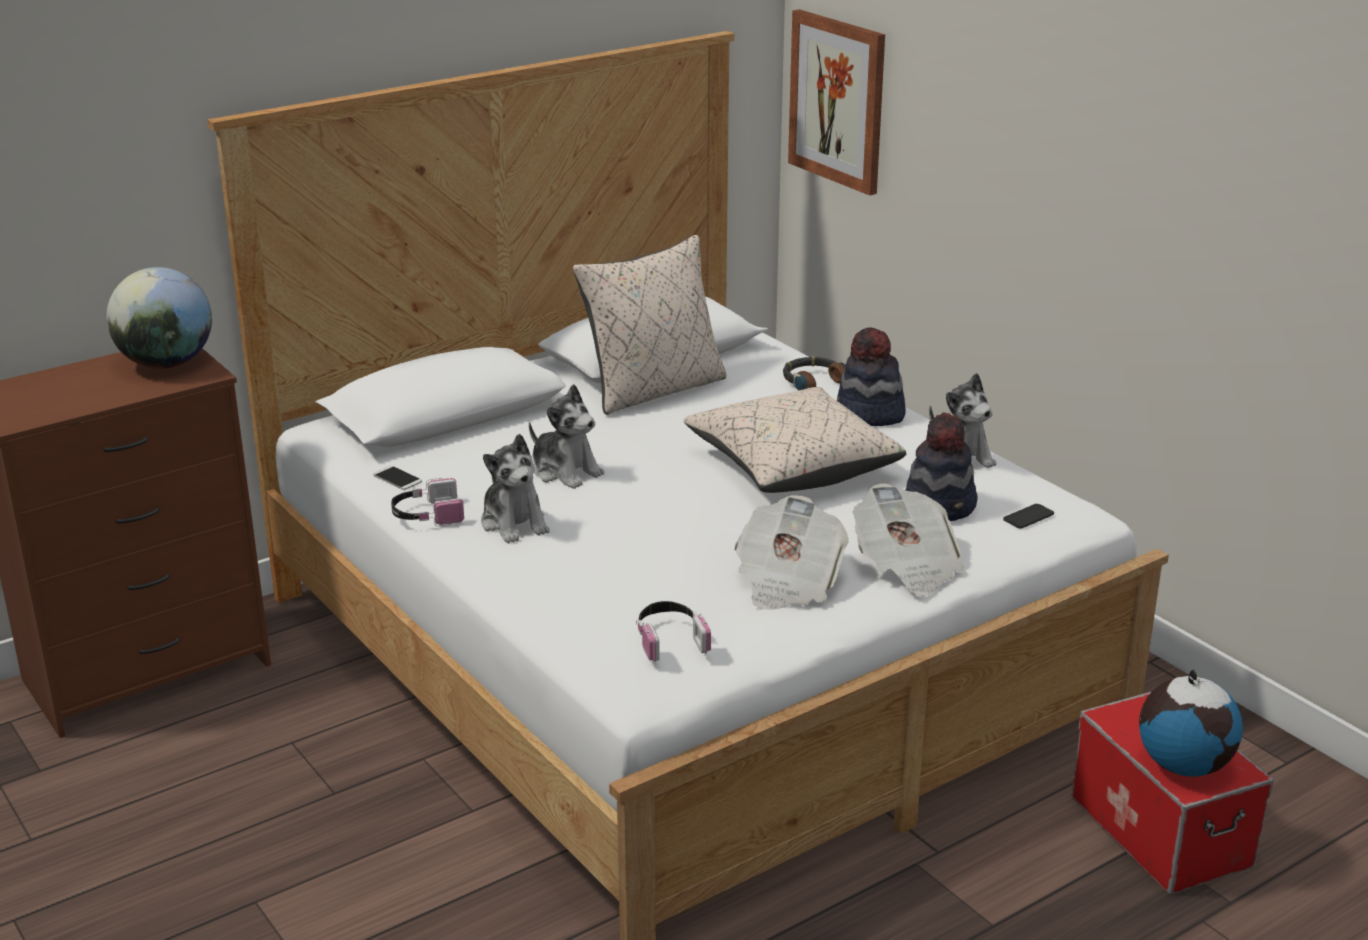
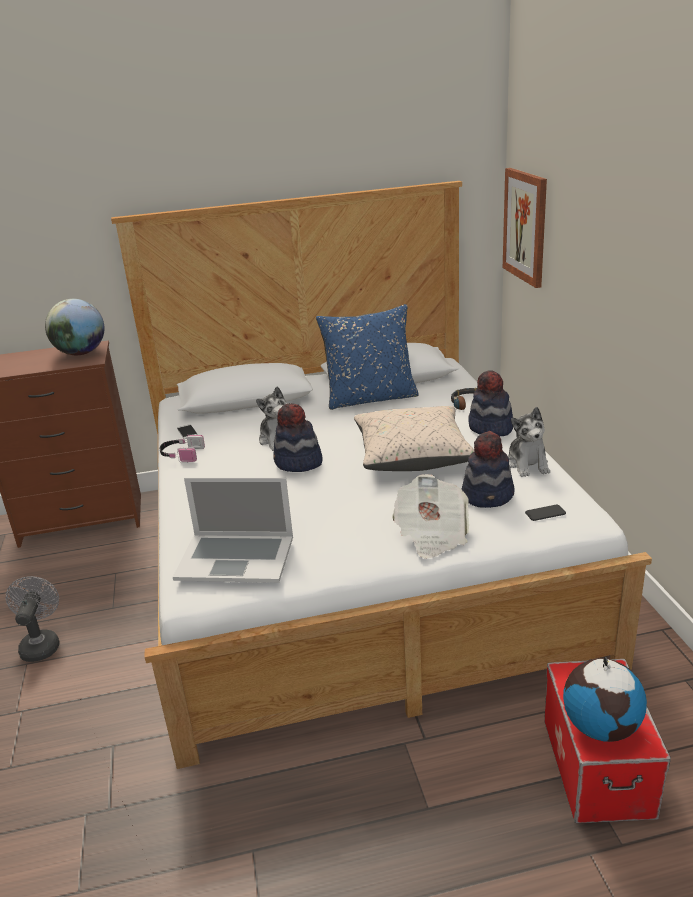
camera: 25 degrees right, 0 degrees up
(255, 870) = (41, 644): none -> grey fan
(514, 523) = (222, 467): plush toy -> none
(634, 500) = (298, 463): none -> hat
(654, 390) = (371, 398): beige pillow -> blue pillow
(670, 639) = (235, 557): headphones -> laptop
(787, 582) = (344, 531): newspaper -> none

